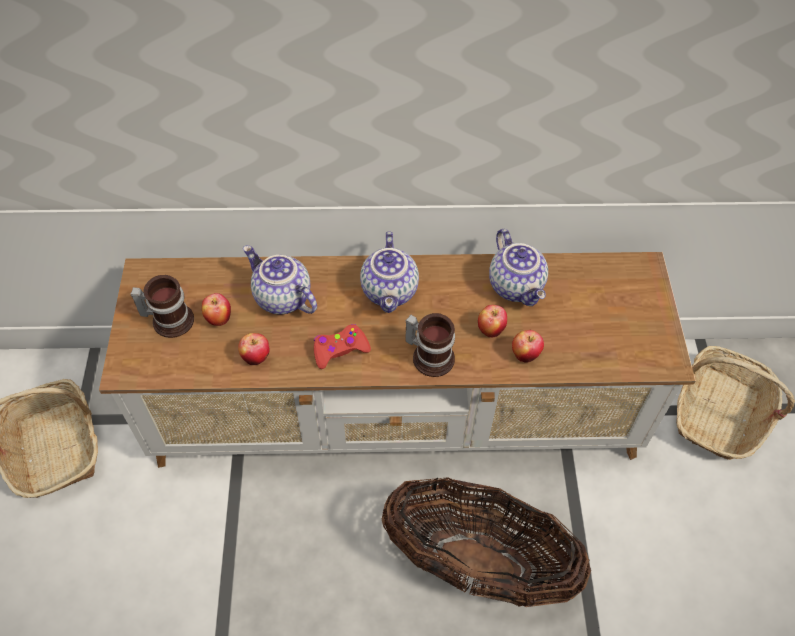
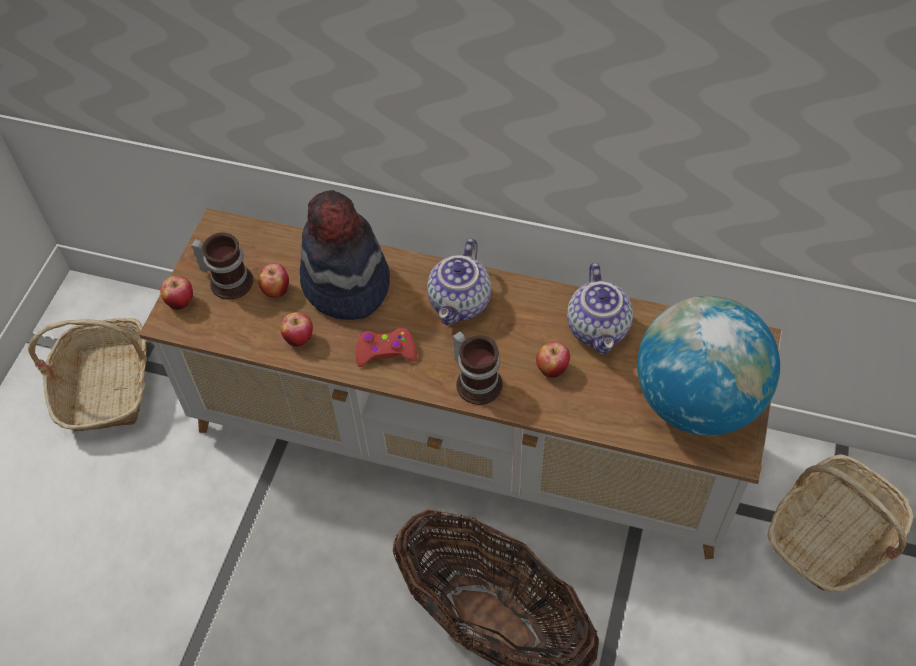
camera: 20 degrees right, 0 degrees up
(281, 298) = (345, 284): teapot -> hat
(525, 354) = (579, 404): apple -> apple (181, 302)
(619, 327) = (696, 401): none -> globe

